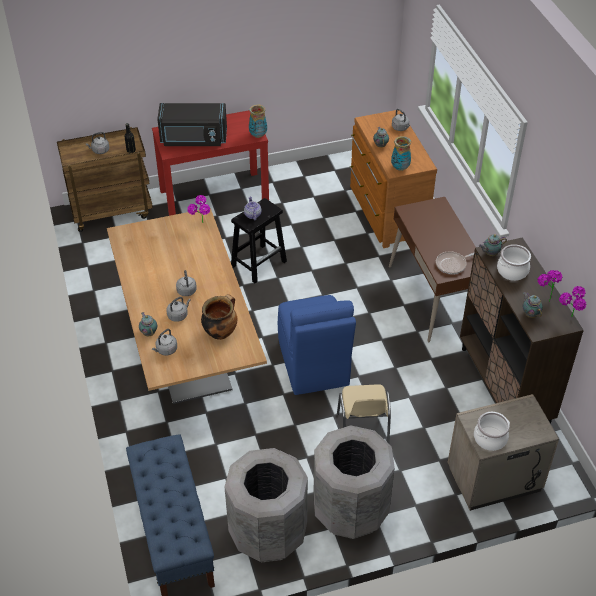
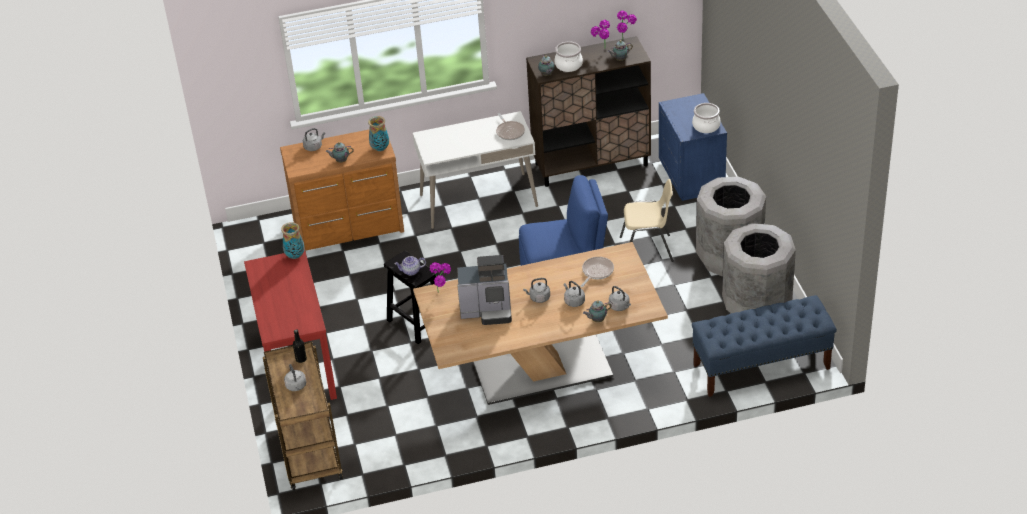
camera: 85 degrees left, 5 degrees down
(173, 256) = (488, 310): none -> coffee machine
(193, 139) = (292, 306): black microwave -> none
(220, 332) = (596, 272): cooking pot -> frying pan
(433, 297) = (478, 201): brown desk -> white desk
(494, 479) = (692, 176): beige nightstand -> blue nightstand

